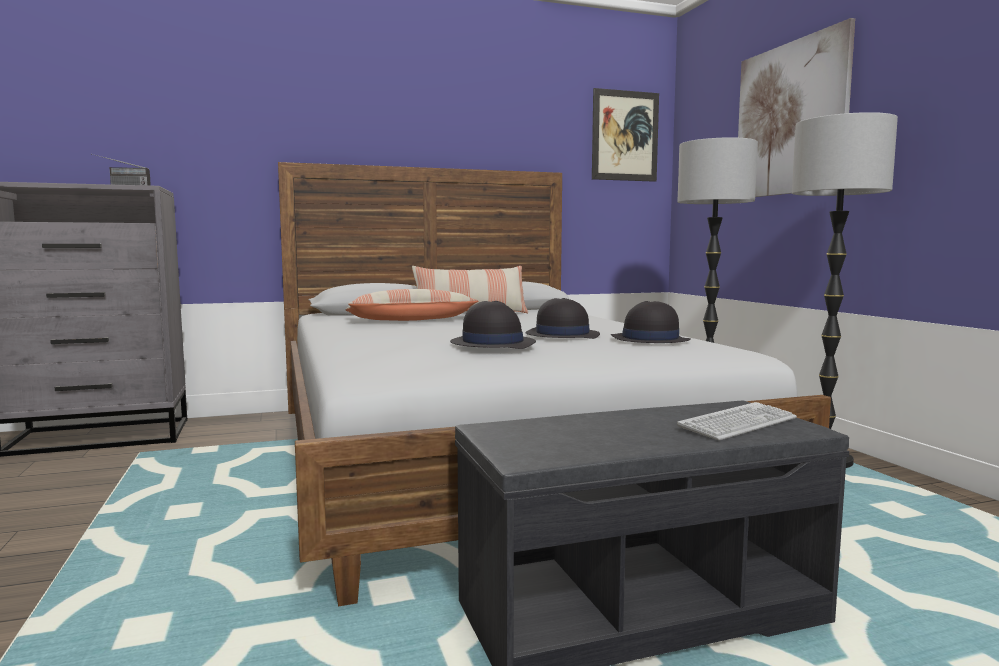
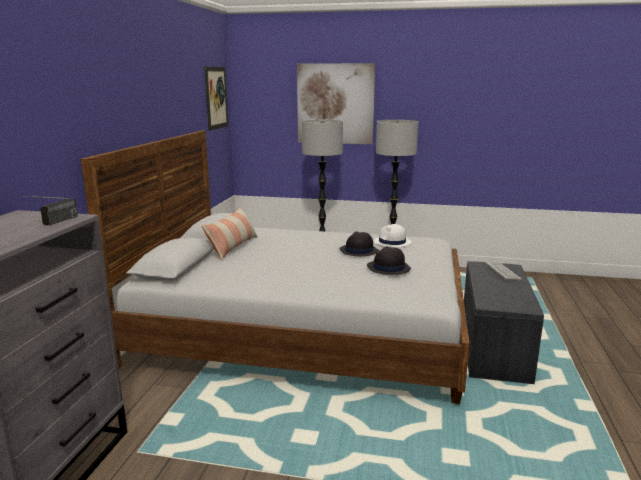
camera: 60 degrees left, 10 degrees up
(411, 320) = (247, 265): pillow -> none
(649, 340) = (392, 242): black hat -> white hat

